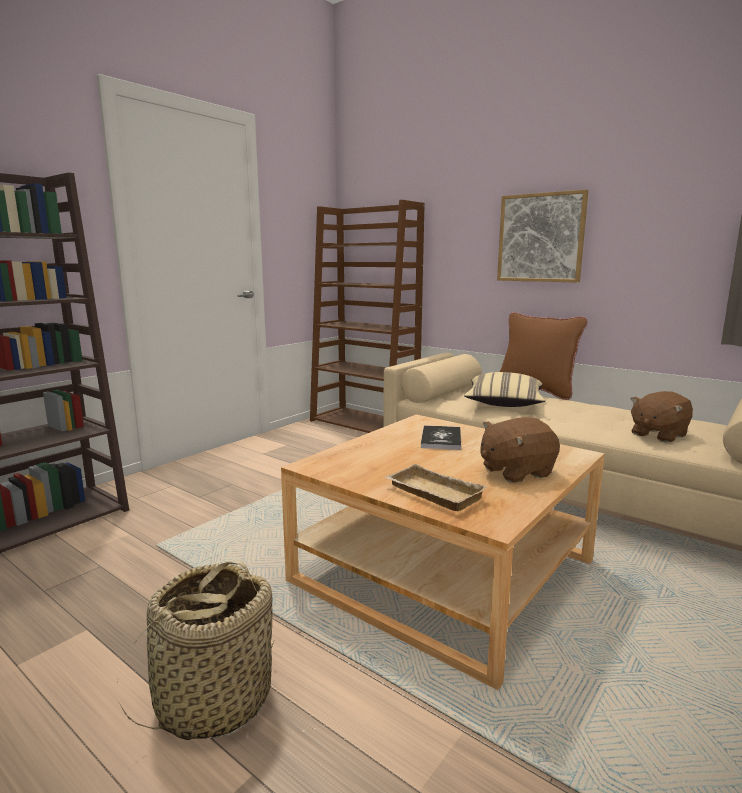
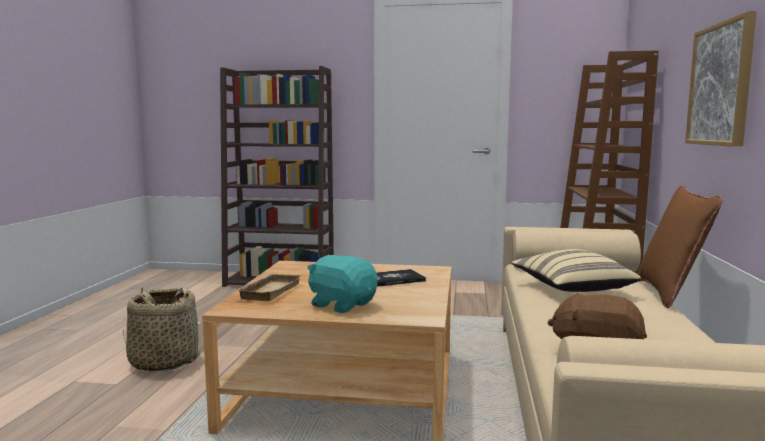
camera: 60 degrees right, 5 degrees down
(515, 472) = (342, 304): brown plush toy -> turquoise plush toy

